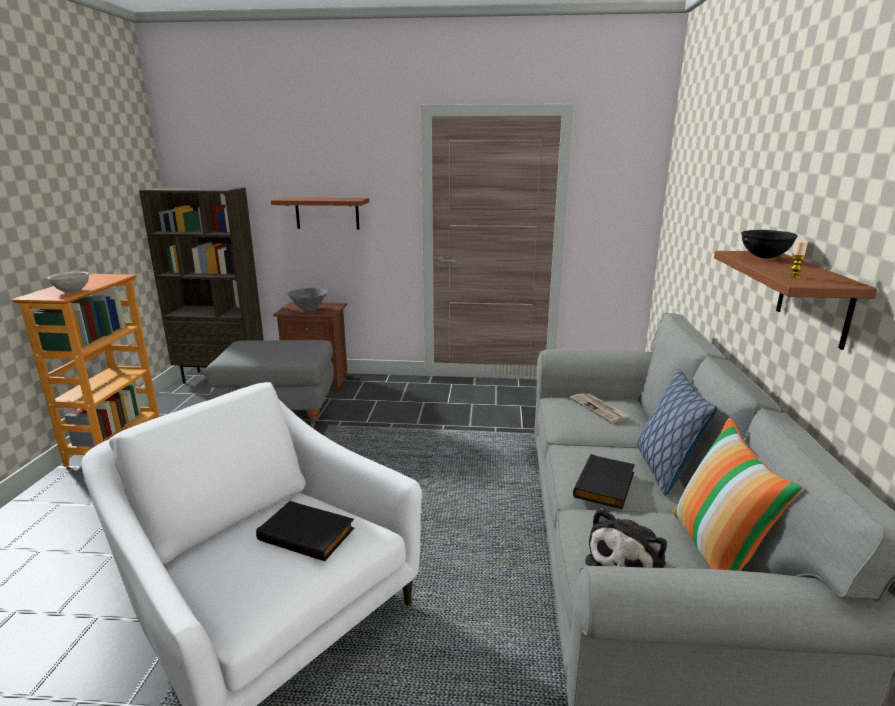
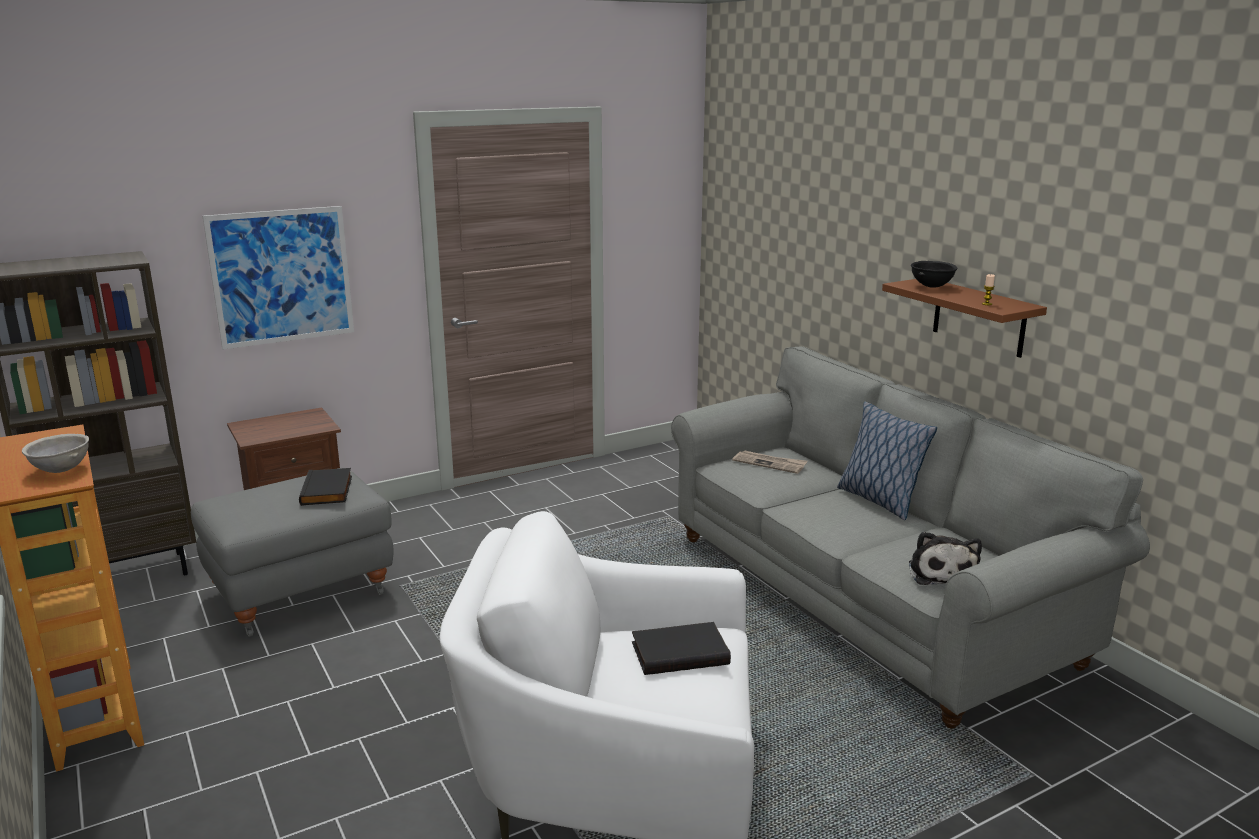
camera: 35 degrees left, 0 degrees up
(309, 309) = (285, 428): grey bowl -> none
(327, 213) = (282, 276): brown shelf -> picture
(606, 485) = (857, 527): black book -> black book (328, 490)
(717, 551) = (982, 545): pillow -> none

